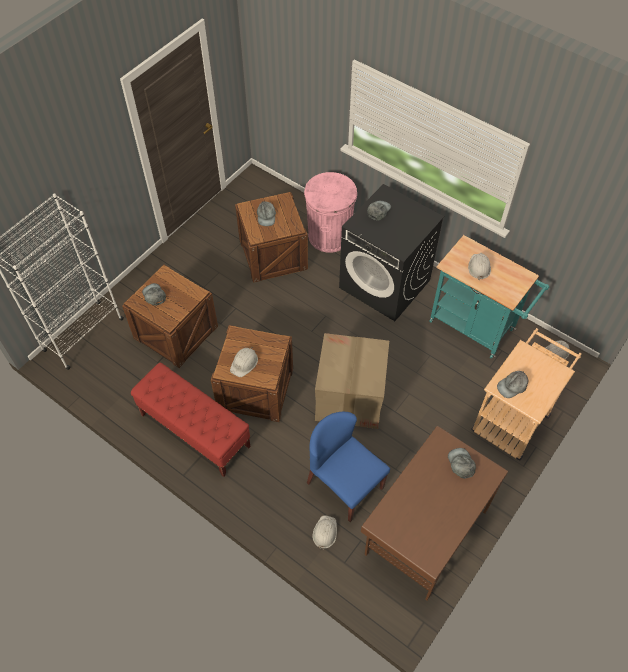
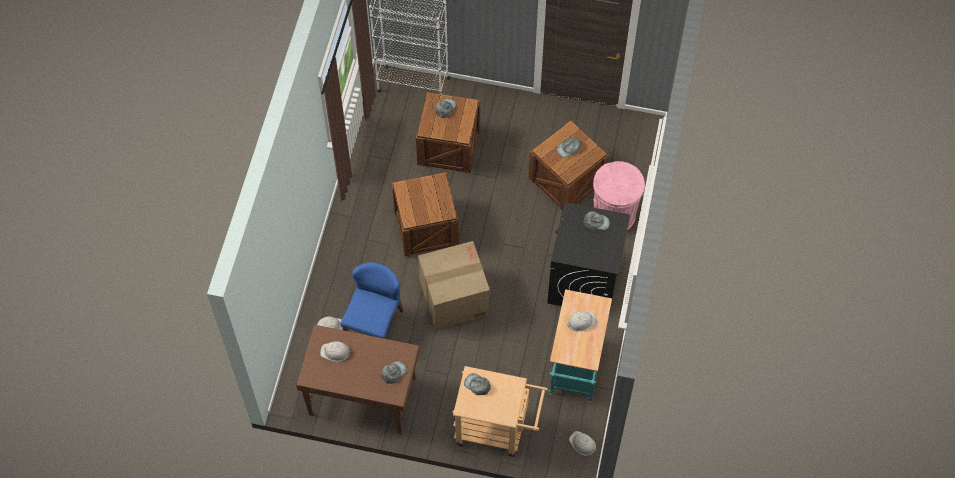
camera: 65 degrees right, 5 degrees up
(195, 430) = (369, 202): red bench -> none
(244, 363) = (416, 198): white hard hat -> white hard hat (335, 352)

